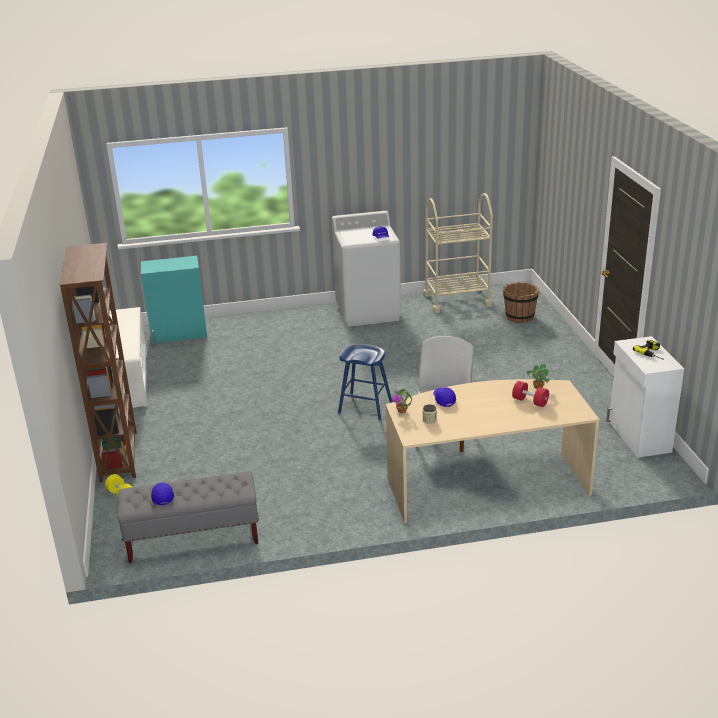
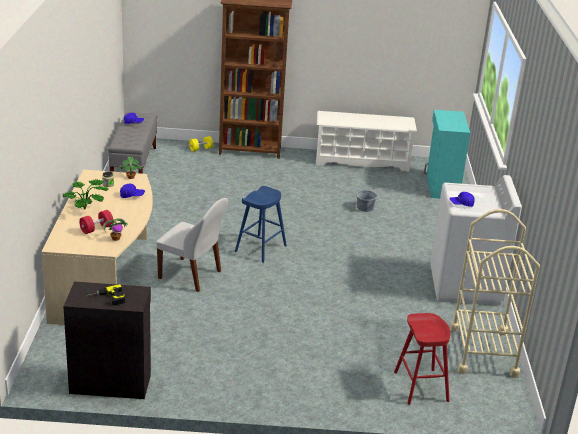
camera: 100 degrees right, 0 degrees up
(246, 366) = (365, 208): none -> grey bucket
(496, 417) = (87, 209): none -> potted plant
(519, 317) = (421, 386): brown bucket -> red stool
(638, 437) = (110, 382): white cabinet -> black cabinet

